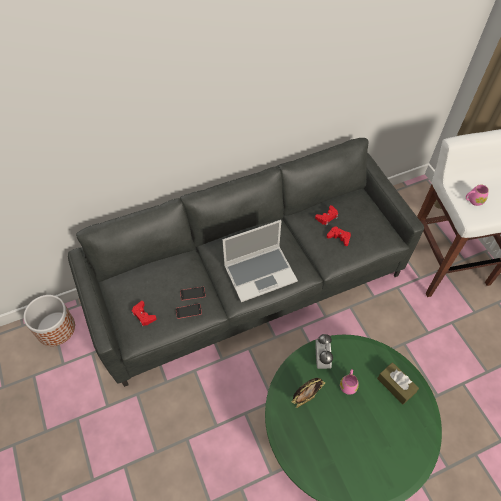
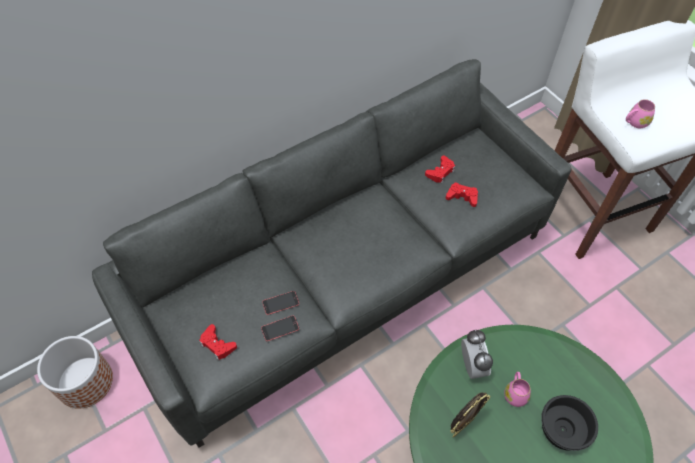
camera: 10 degrees left, 0 degrees up
(260, 273) = (368, 260): laptop -> none
(376, 417) = (562, 431): none -> black bowl
(395, 385) = (577, 384): brown tissue box -> none

